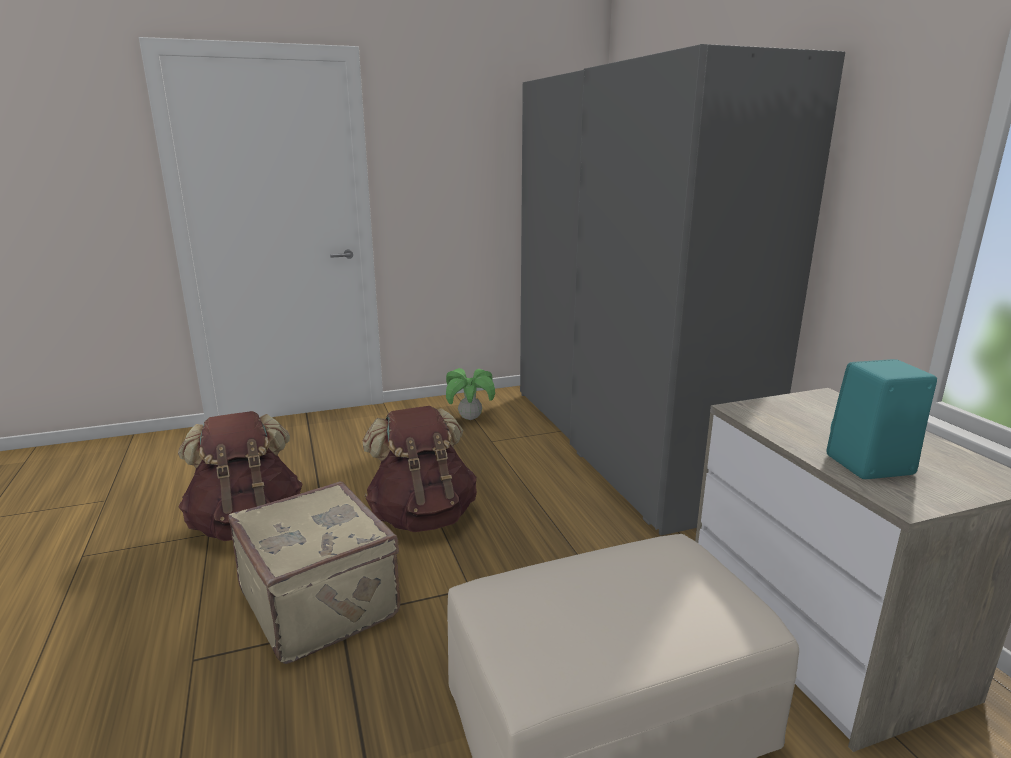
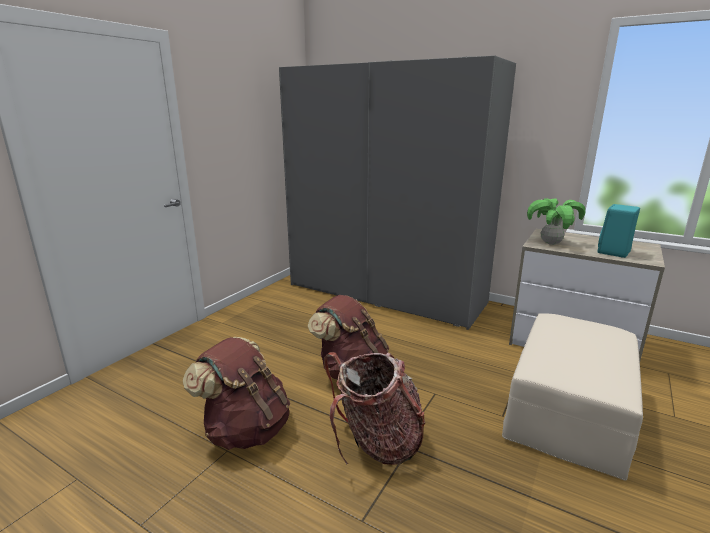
camera: 40 degrees left, 0 degrees up
(322, 602) = (377, 443): beige suitcase -> backpack
(470, 418) = (282, 307): potted plant -> potted plant (551, 243)

